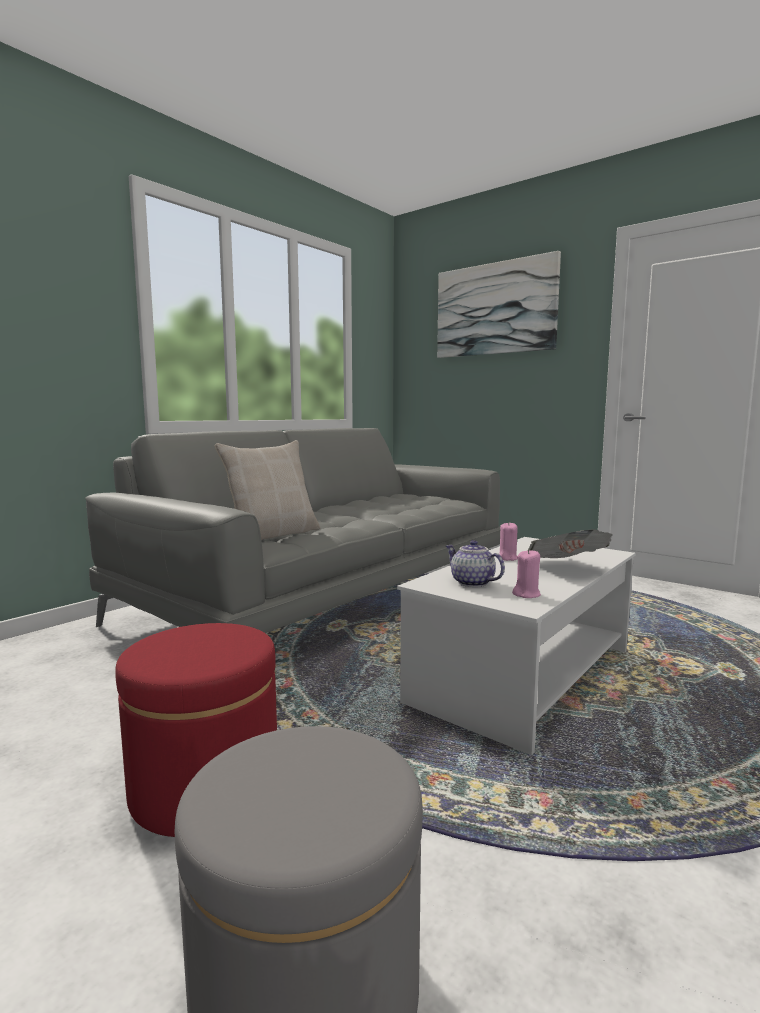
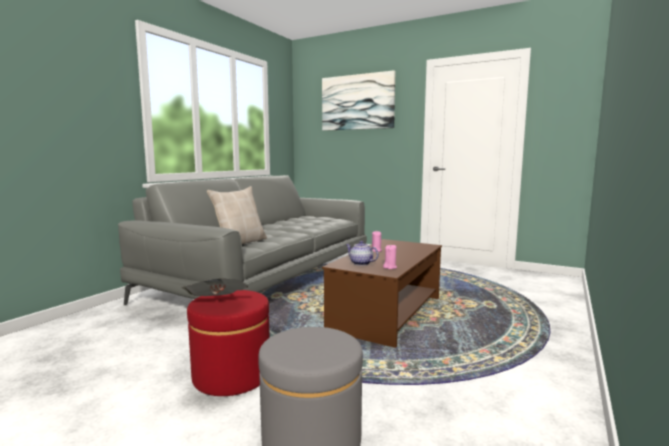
camera: 10 degrees left, 0 degrees up
(525, 675) = (387, 313): white coffee table -> brown coffee table
(566, 568) = (407, 254): newspaper -> newspaper (217, 305)

